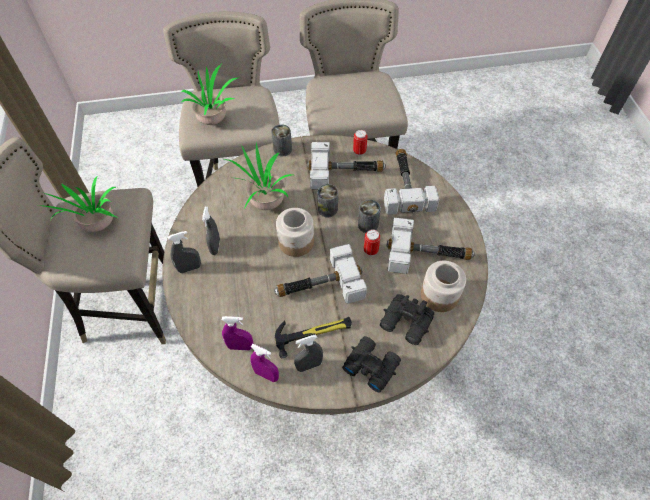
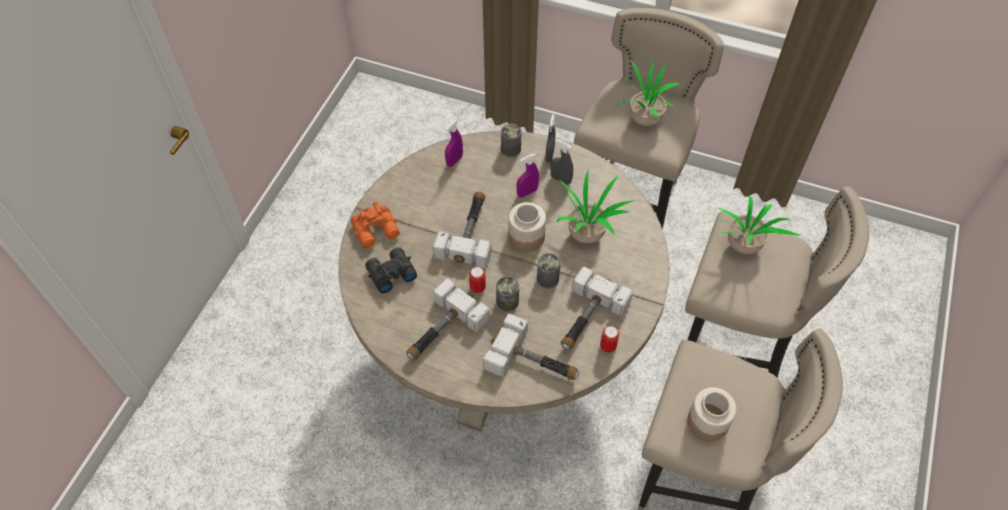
camera: 120 degrees right, 0 degrees up
(266, 375) = (420, 166): purple spray bottle -> purple spray bottle (527, 192)
(282, 149) = (652, 278): can -> can (511, 149)
(309, 365) = (407, 194): grey spray bottle -> none
(313, 332) = (431, 209): hammer -> none
(370, 365) = (377, 231): black binoculars -> orange binoculars
(439, 295) = (396, 313): jar -> jar (707, 421)

